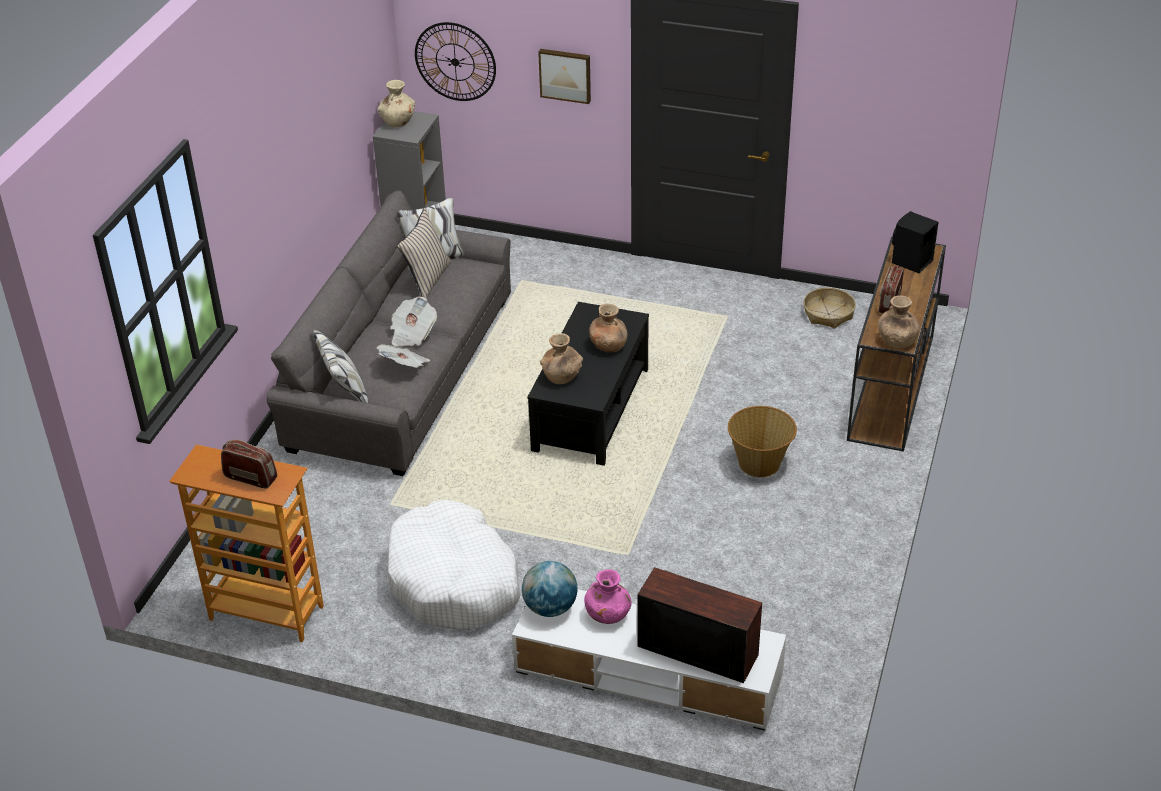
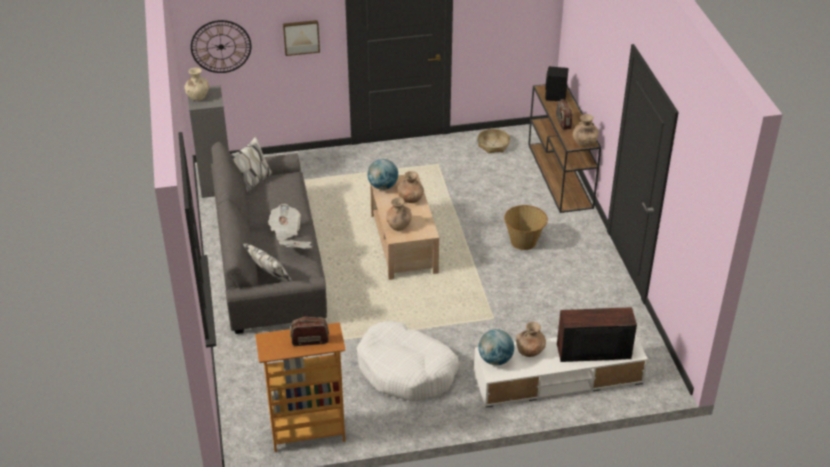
camera: 30 degrees left, 0 degrees up
(427, 279) = (264, 194): beige pillow -> none
(586, 317) = (383, 186): none -> globe
(590, 409) = (402, 243): black coffee table -> beige coffee table
(608, 615) = (530, 351): pink vase -> brown vase

